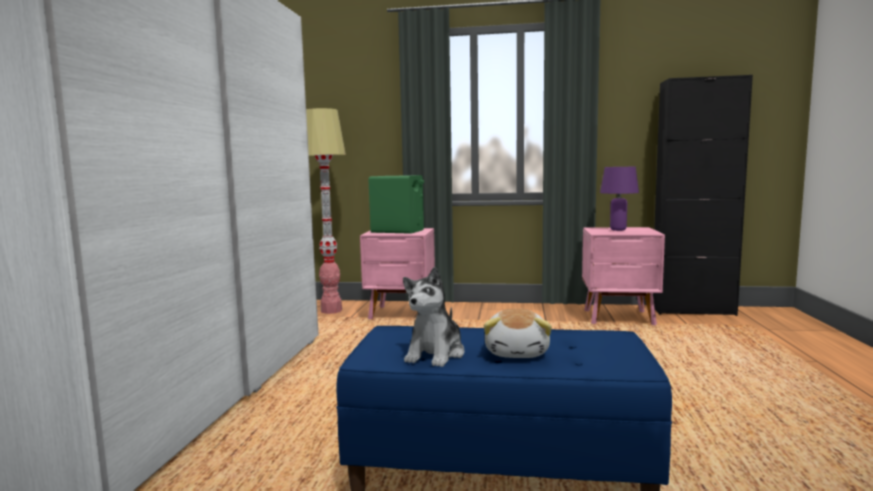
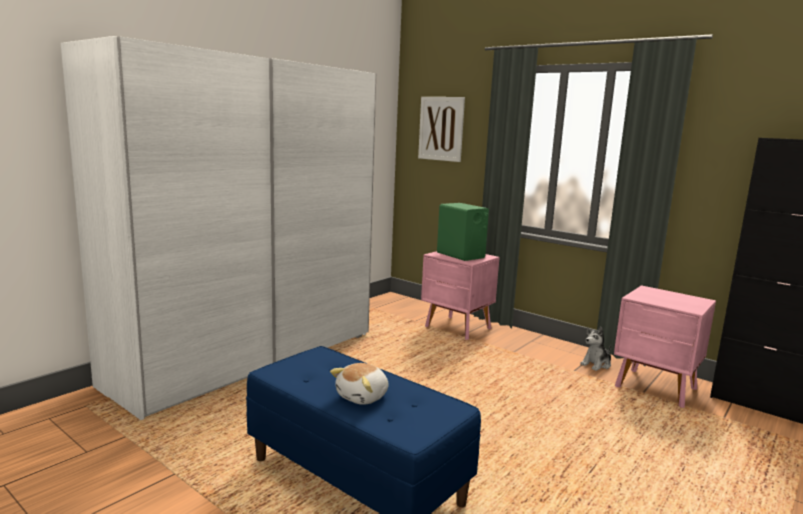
camera: 30 degrees right, 5 degrees up
(331, 310) = (408, 311): floor lamp -> none
(337, 102) = (441, 128): none -> picture
(436, 354) = (313, 380): plush toy -> plush toy (596, 364)
(618, 230) = (667, 297): purple table lamp -> none

